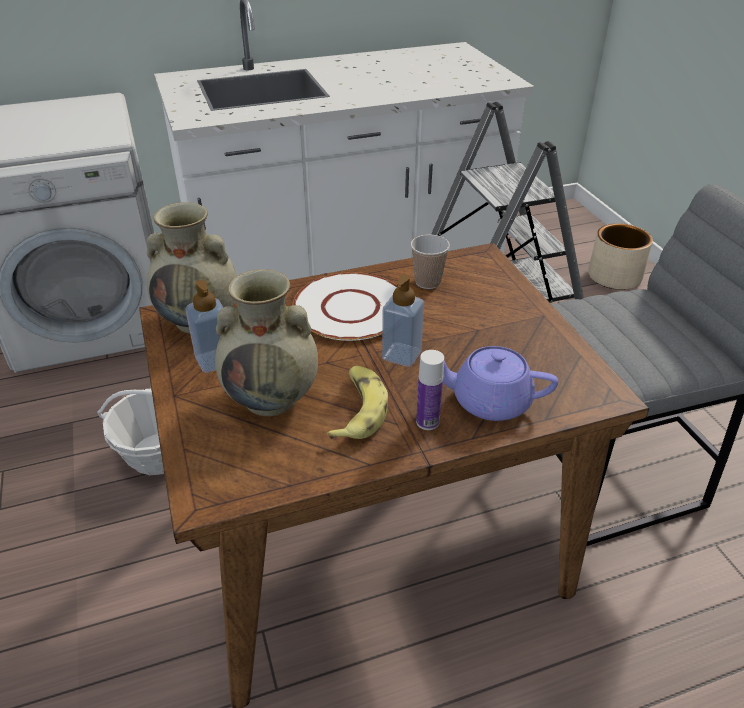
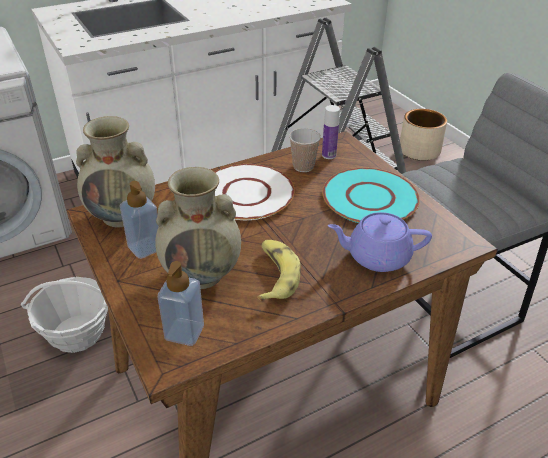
camera: 10 degrees left, 0 degrees up
(401, 355) = (298, 227): soap dispenser -> soap dispenser (184, 332)
(427, 422) = (333, 278): bottle -> bottle (329, 155)
(501, 328) = (370, 198): none -> turquoise plate

